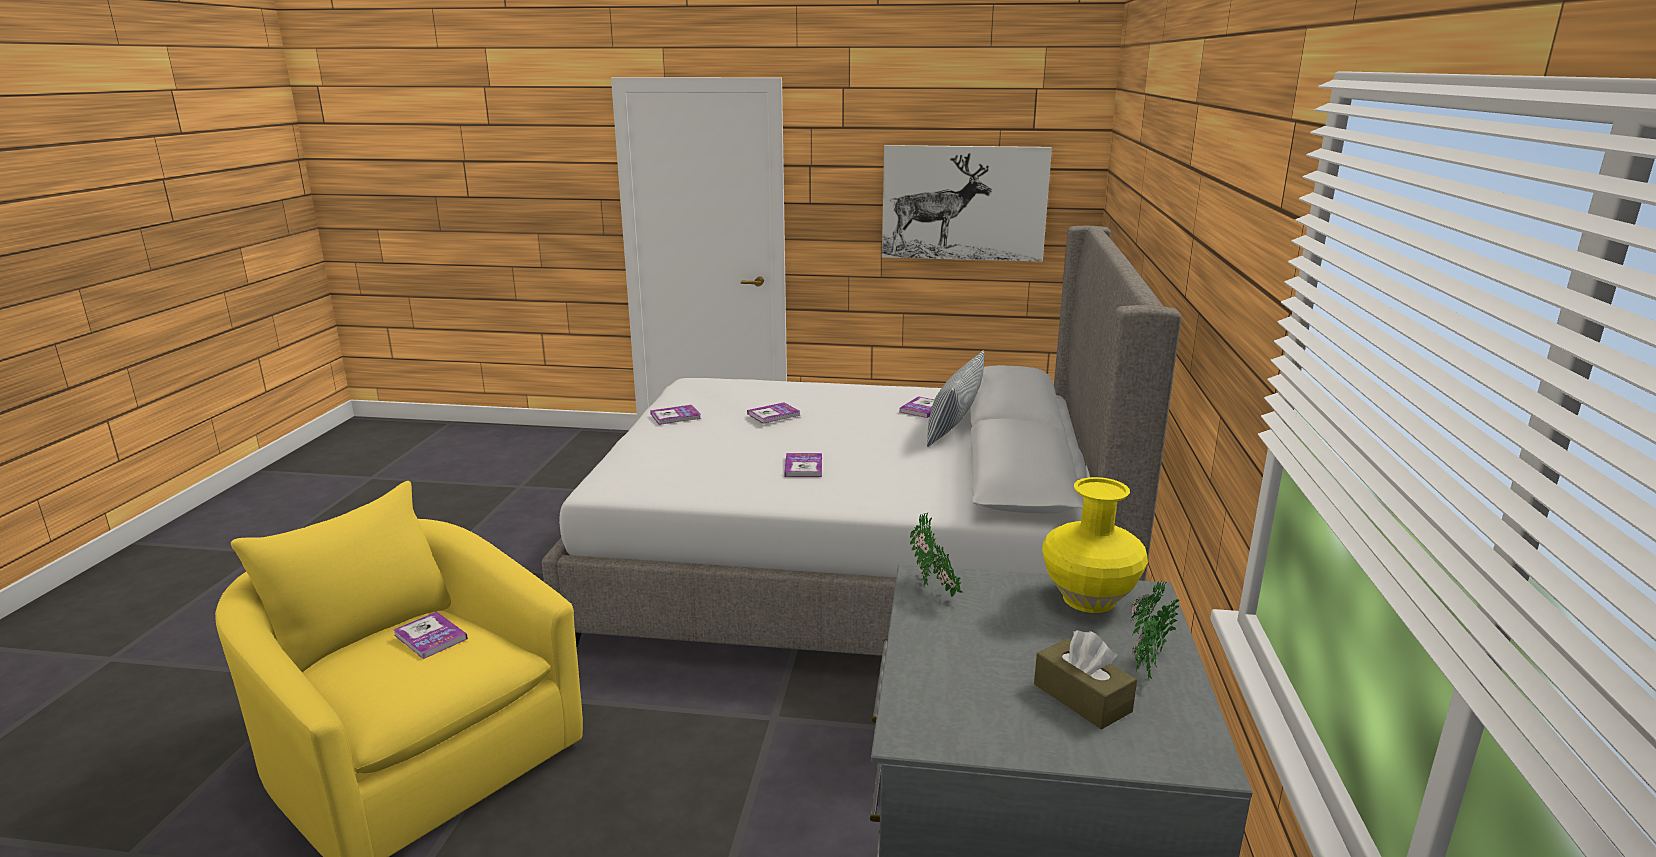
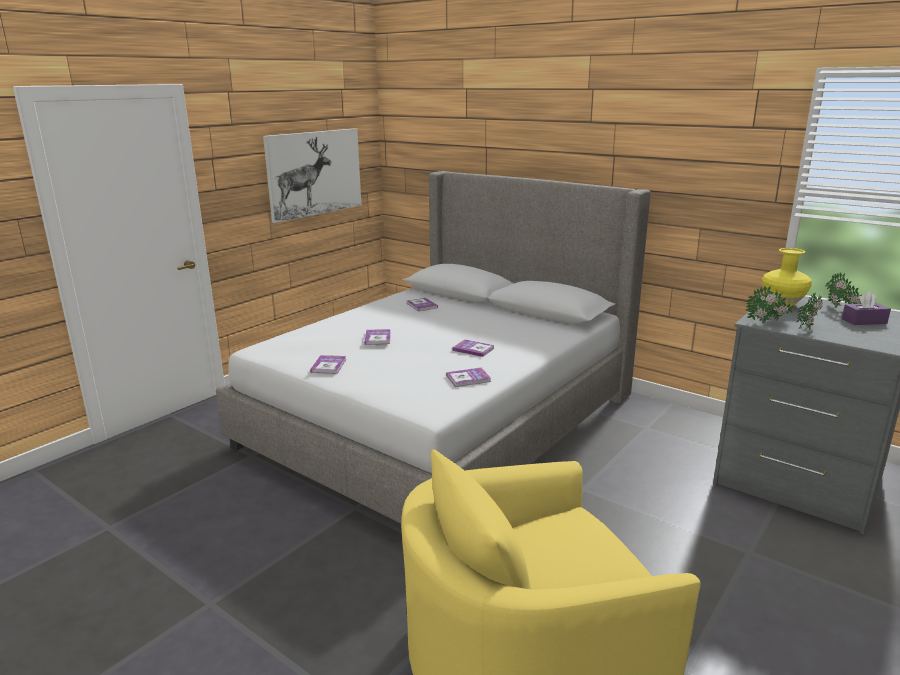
camera: 60 degrees left, 0 degrees up
(430, 637) = (542, 540): book -> book (468, 378)
(946, 632) = (807, 328): none -> potted plant
(954, 425) = (457, 305): pillow -> none
(1082, 698) = (864, 321): brown tissue box -> purple tissue box

